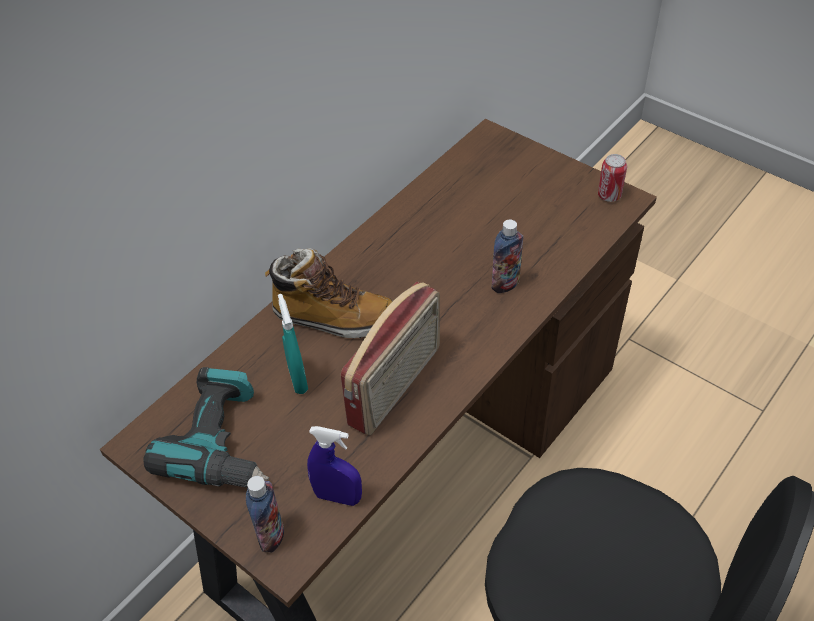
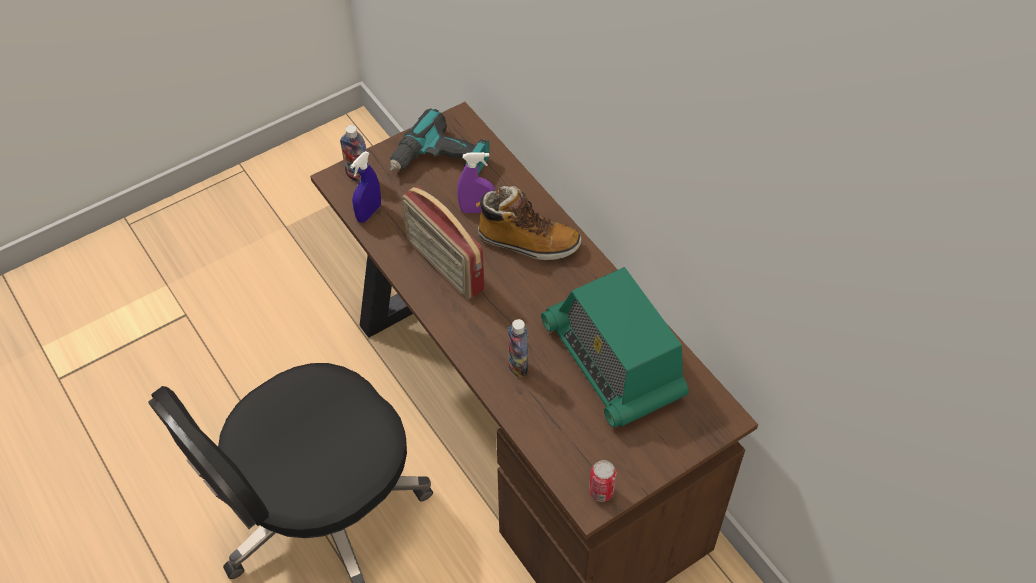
camera: 105 degrees right, 5 degrees up
(298, 379) = (476, 210): turquoise spray bottle -> purple spray bottle
(333, 318) = (528, 242): boot -> boot turned 105 degrees counterclockwise
(464, 216) = (613, 361): none -> radio

